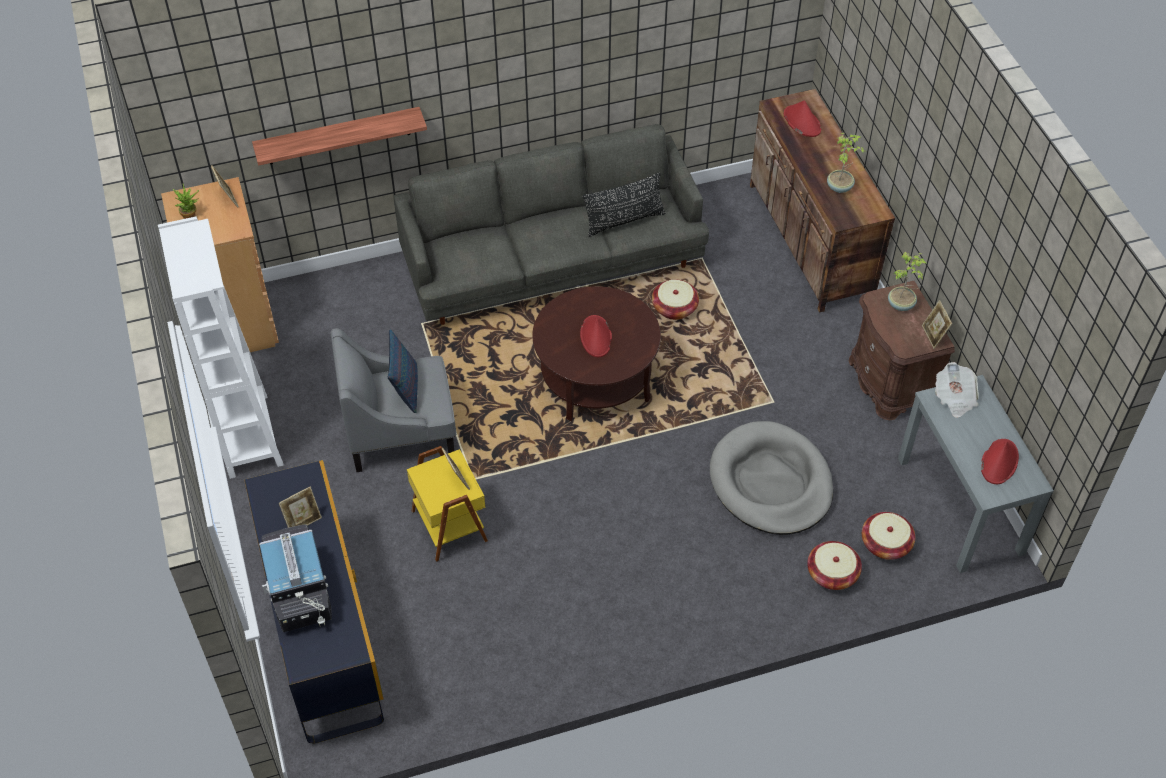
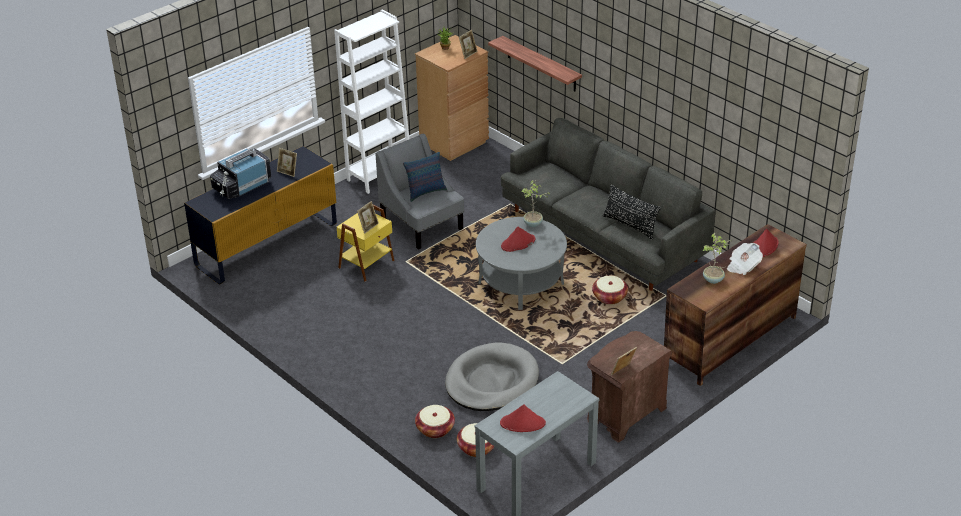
camera: 65 degrees right, 15 degrees down
(596, 378) = (521, 283): brown coffee table -> grey coffee table
(901, 305) = (641, 350): potted plant -> potted plant (533, 224)
(954, 398) = (566, 390): newspaper -> newspaper (743, 266)

